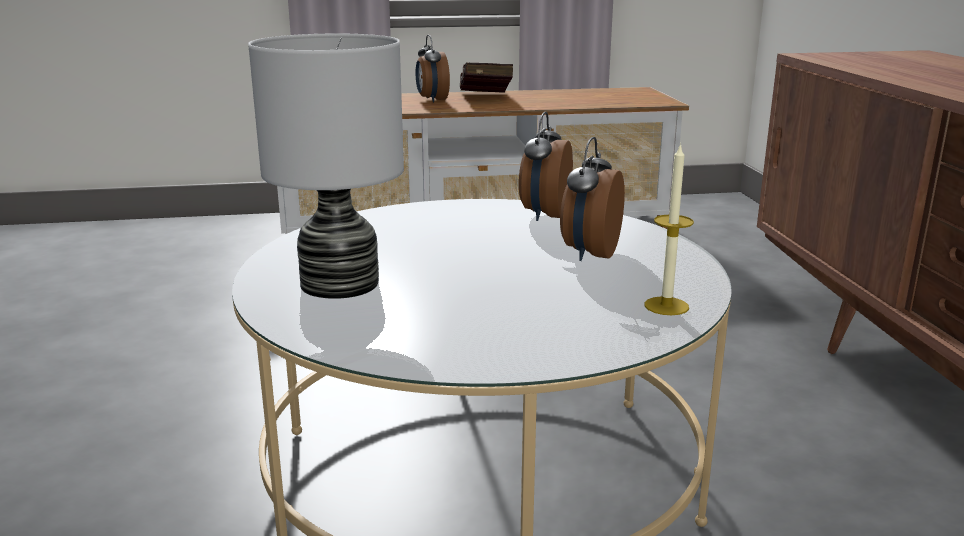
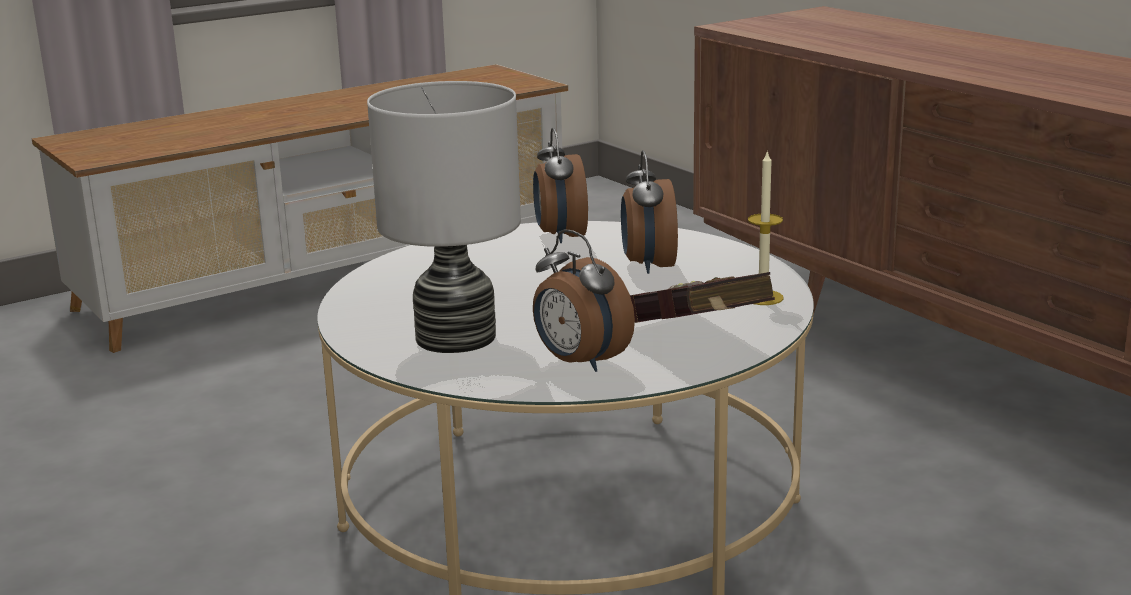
camera: 25 degrees left, 0 degrees up
(432, 100) = (257, 116): alarm clock -> alarm clock (579, 362)
(484, 98) = (320, 105): red book -> red book (692, 341)

